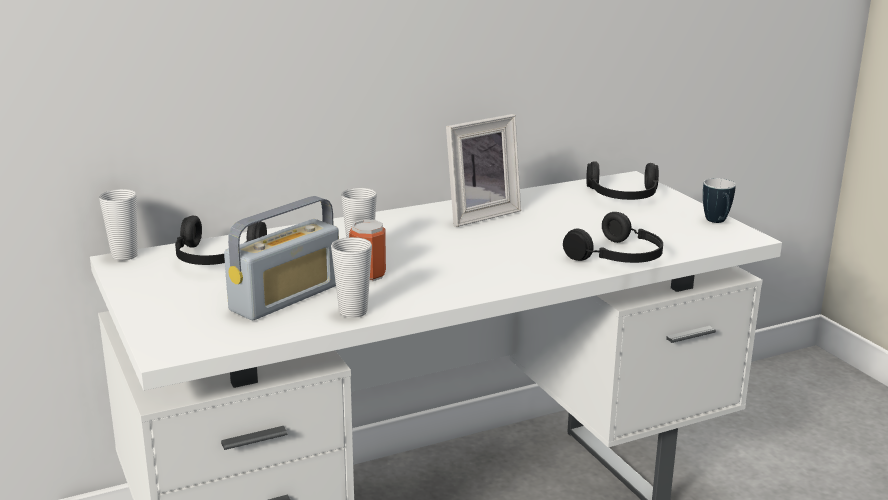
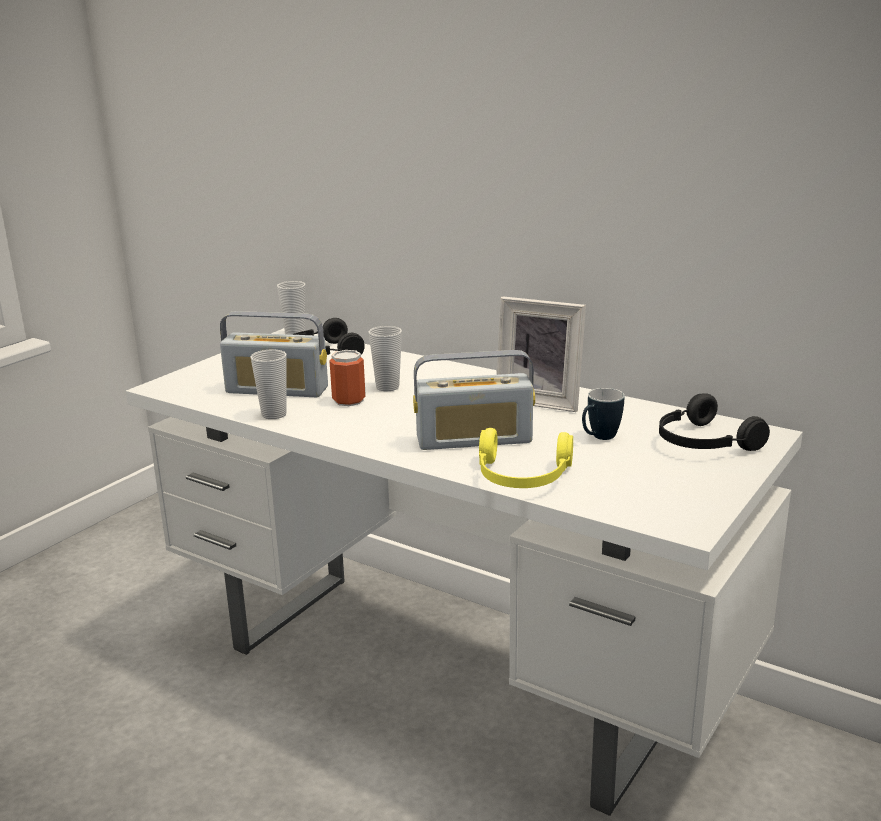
camera: 60 degrees right, 0 degrees up
(528, 253) = (474, 440): none -> radio
(619, 257) = (522, 477): black headphones -> yellow headphones
(717, 222) = (709, 503): mug -> mug (599, 438)

